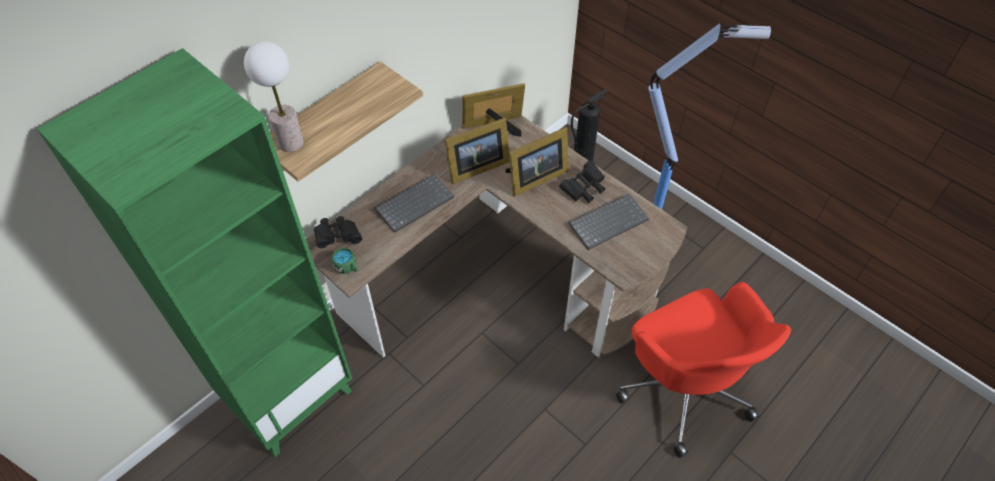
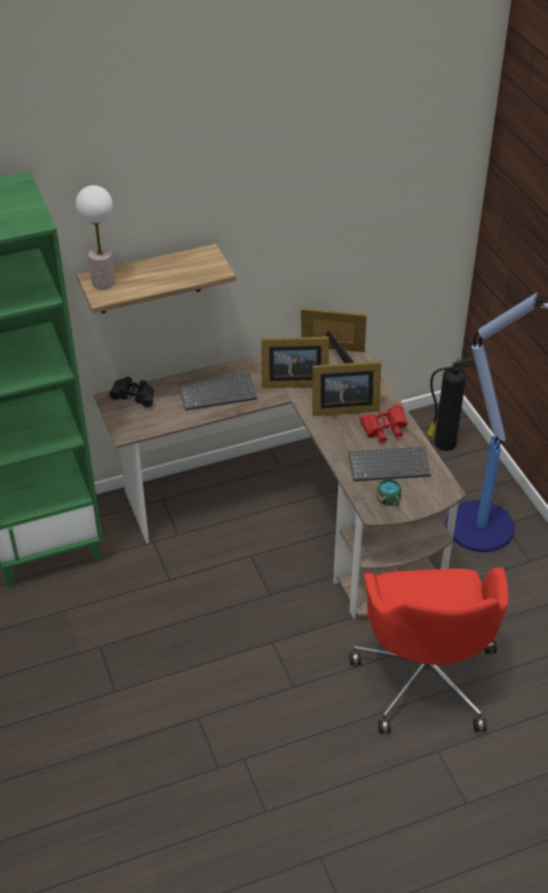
camera: 25 degrees right, 10 degrees down
(347, 267) = (128, 424): green mug -> green mug (390, 500)
(584, 189) = (384, 431): black binoculars -> red binoculars

